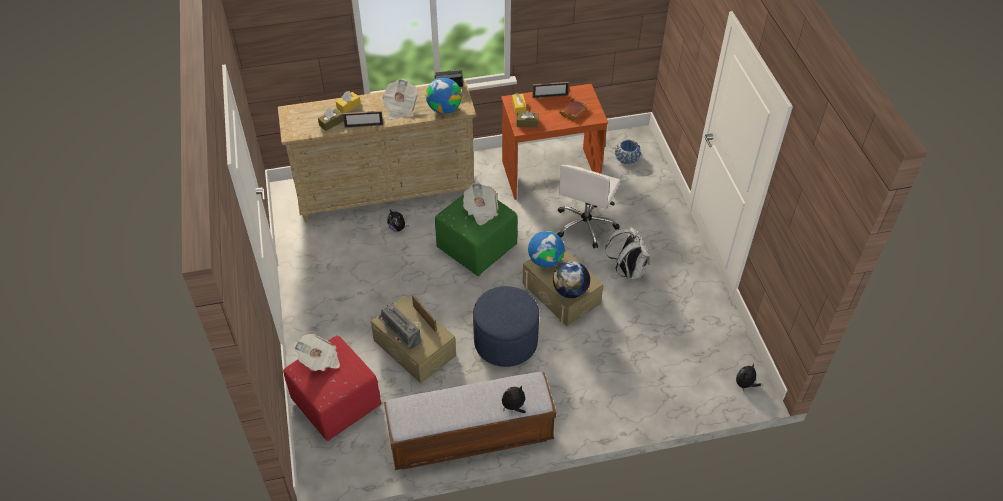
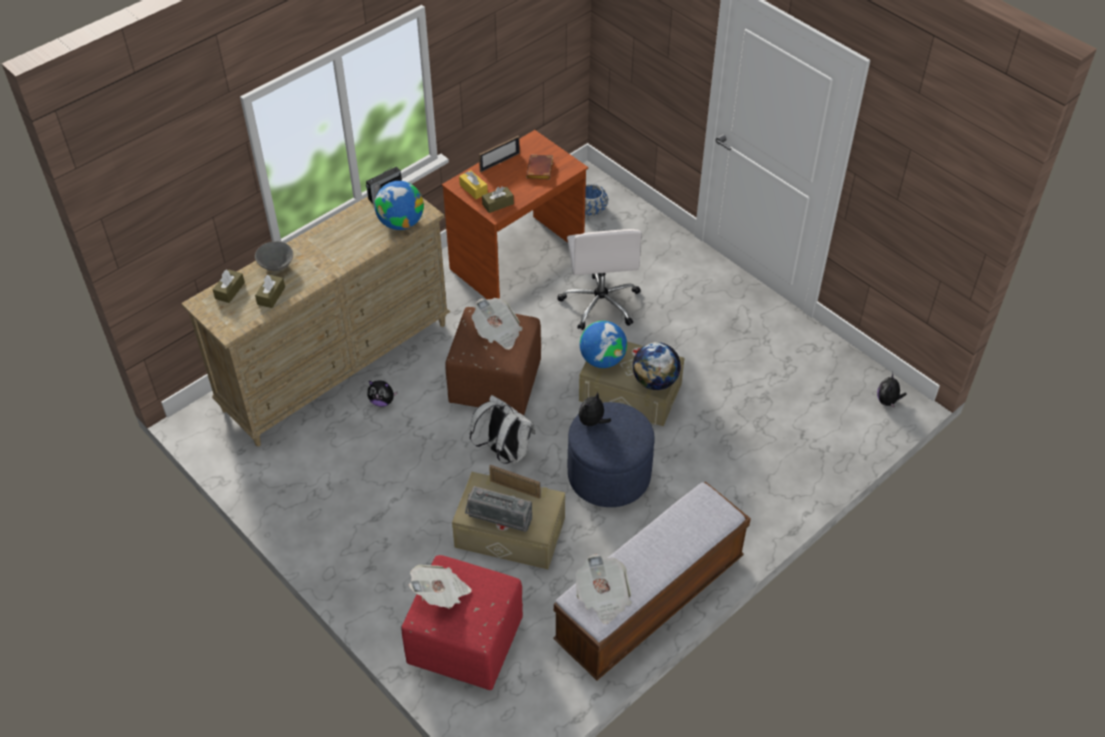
camera: 30 degrees left, 0 degrees up
(310, 110) = (230, 290): none -> brown tissue box
(348, 106) = (276, 266): yellow tissue box -> grey bowl
(364, 126) = (316, 282): picture frame -> none
(400, 107) = (344, 242): newspaper -> newspaper (603, 597)
(477, 247) = (495, 382): green ottoman -> brown ottoman
(513, 407) = (704, 534): plush toy -> plush toy (592, 422)
(627, 270) = (682, 334): white backpack -> white backpack (504, 452)

